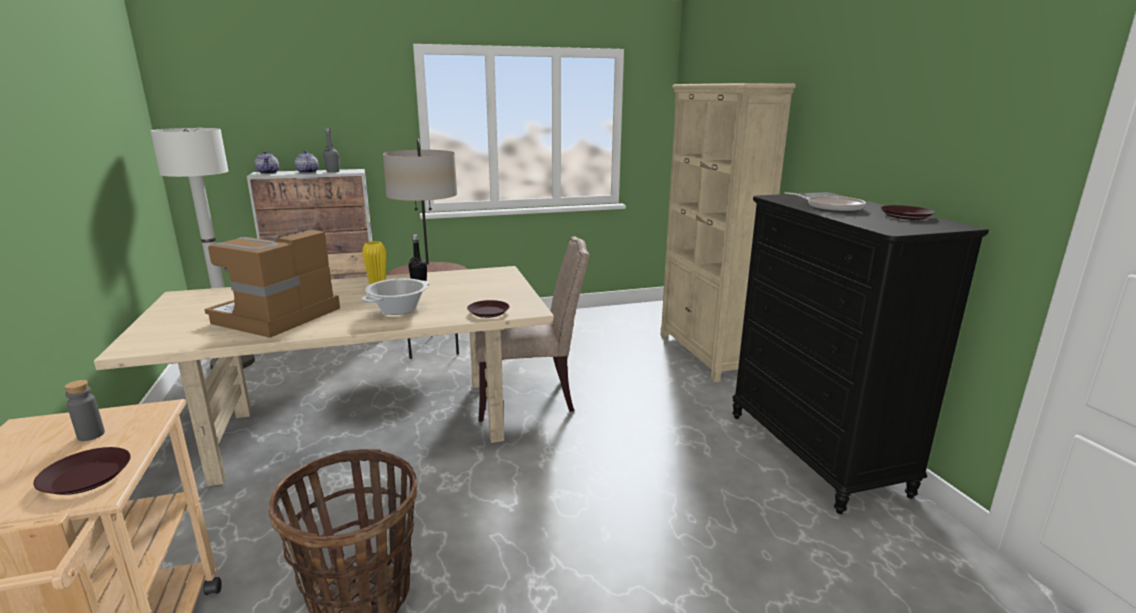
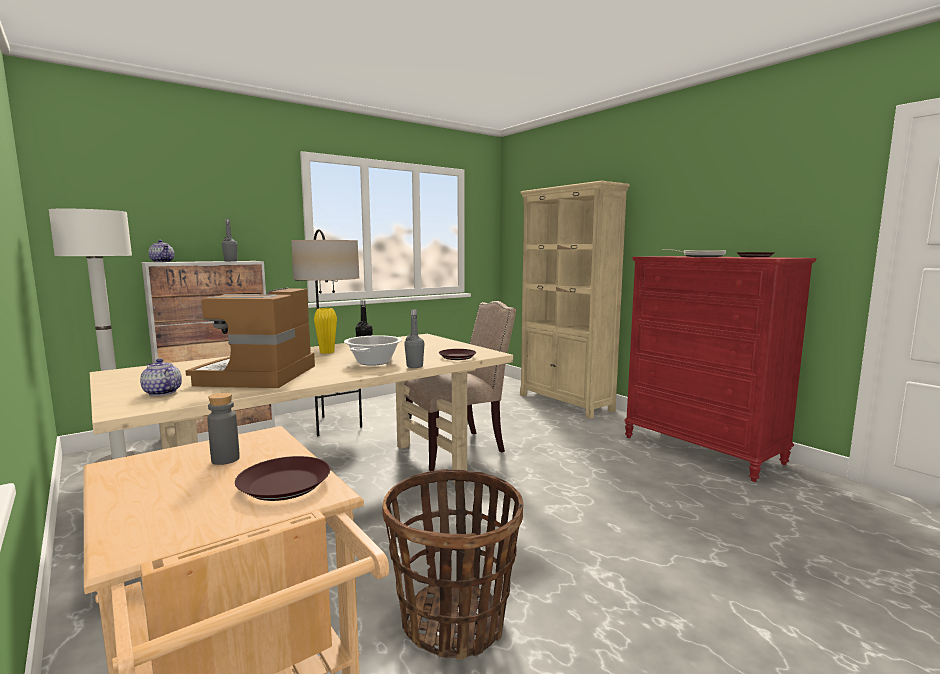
camera: 20 degrees left, 10 degrees down
(307, 172) = (204, 261): teapot -> teapot (161, 392)
(426, 322) = (414, 366): none -> grey bottle
(815, 453) = (702, 450): black dresser -> red dresser

